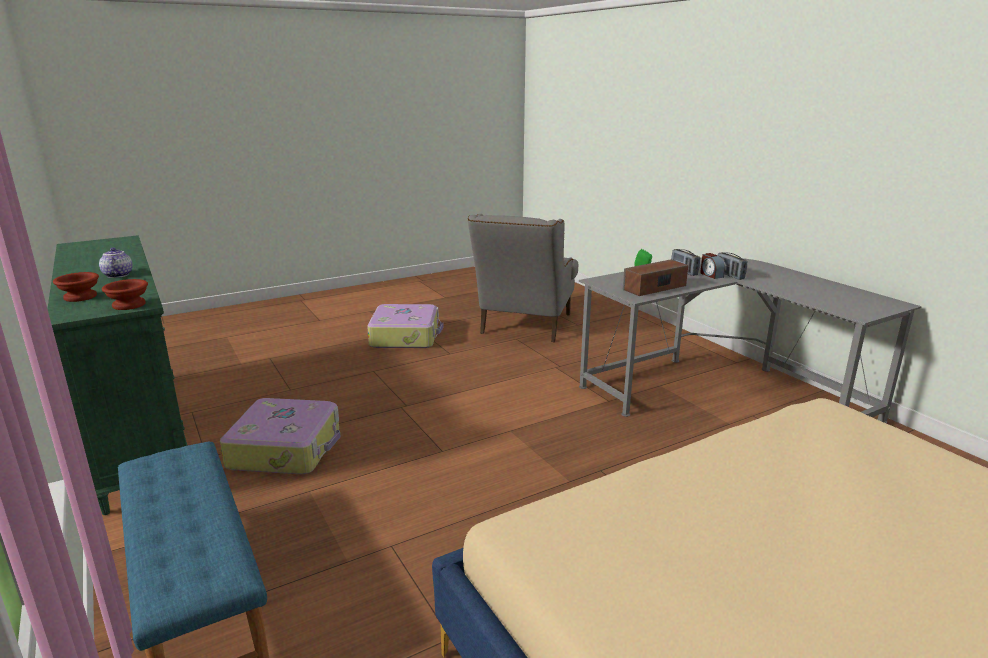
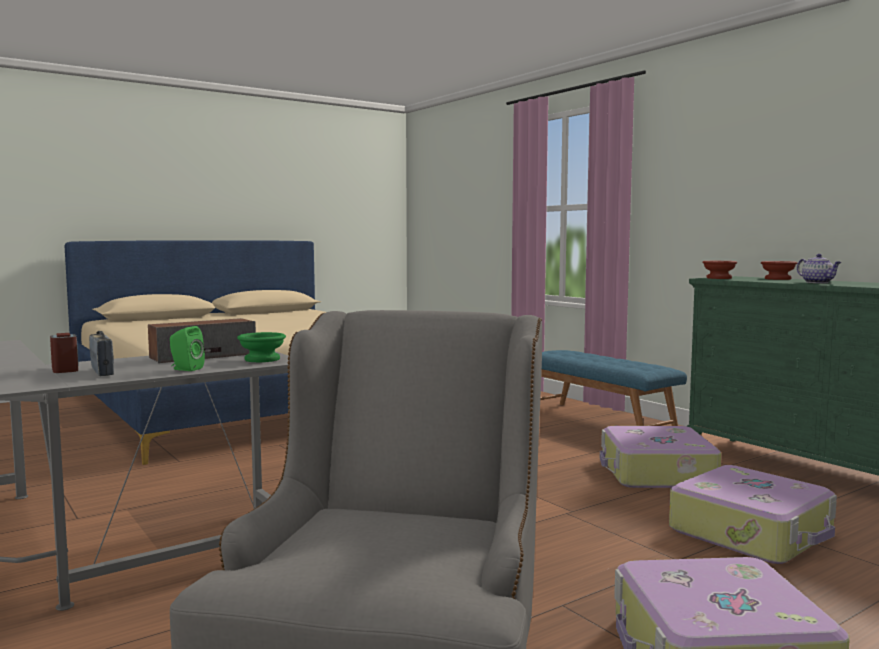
camera: 175 degrees right, 15 degrees down
(305, 385) = (752, 532): none -> suitcase
(611, 282) = (261, 359): none -> green bowl
(729, 275) = (33, 369): radio -> none

